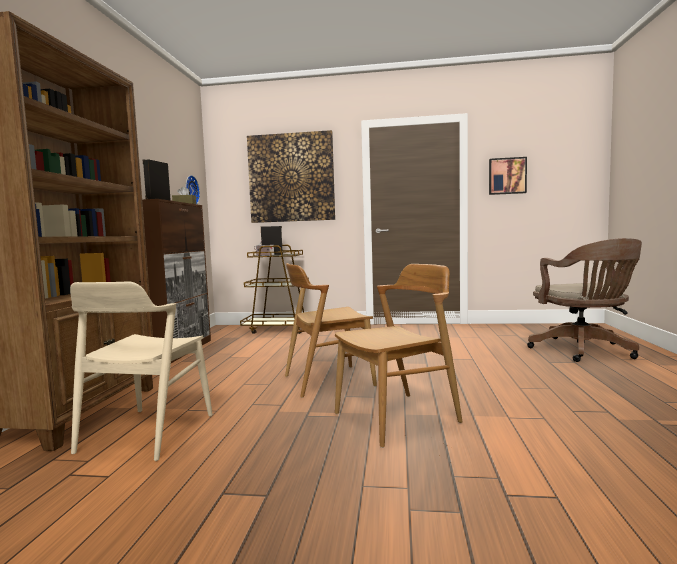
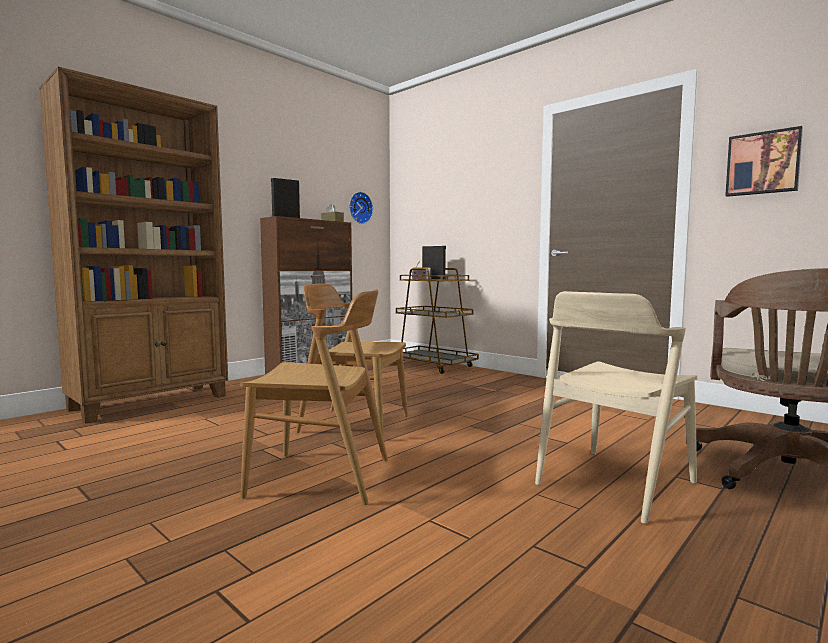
camera: 35 degrees right, 0 degrees up
(146, 433) = (146, 428): beige chair -> beige chair (614, 483)
(291, 178) = (464, 188): picture -> none

